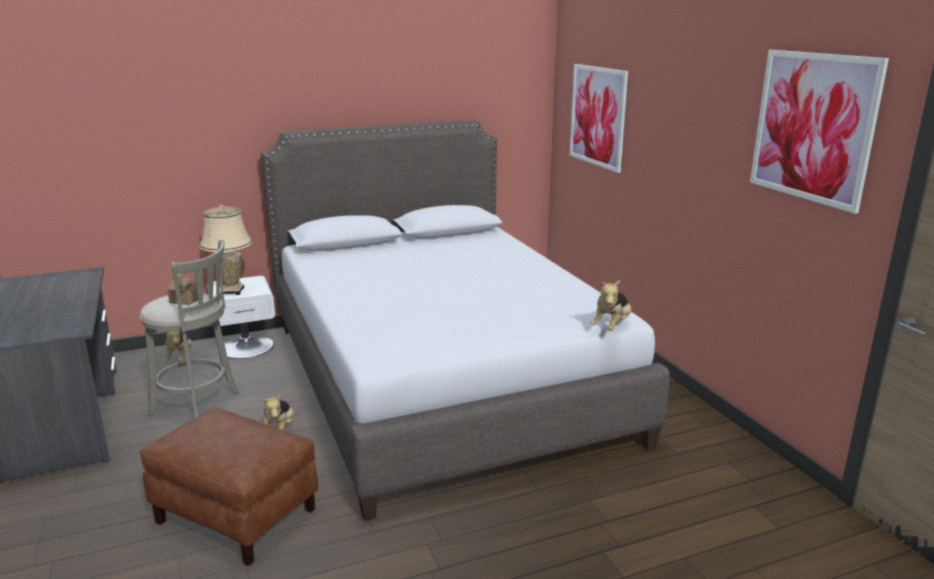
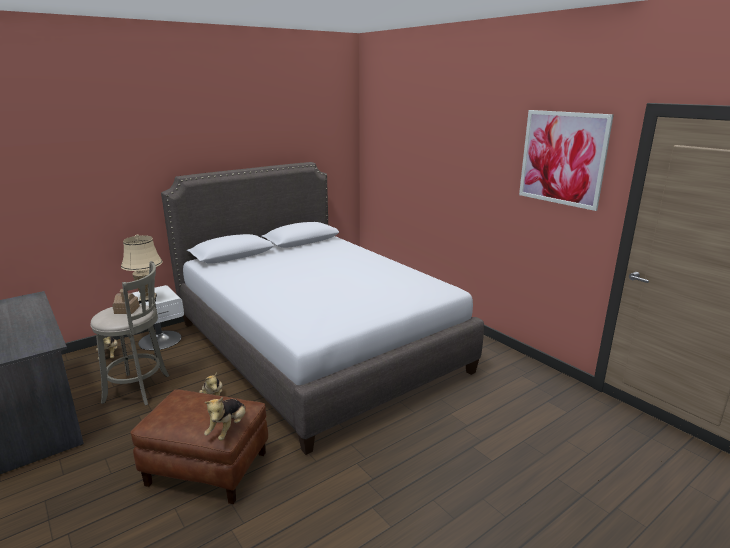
camera: 15 degrees left, 0 degrees up
(597, 116) = (397, 156): picture -> none
(611, 326) = (447, 296): plush toy -> plush toy (228, 429)

